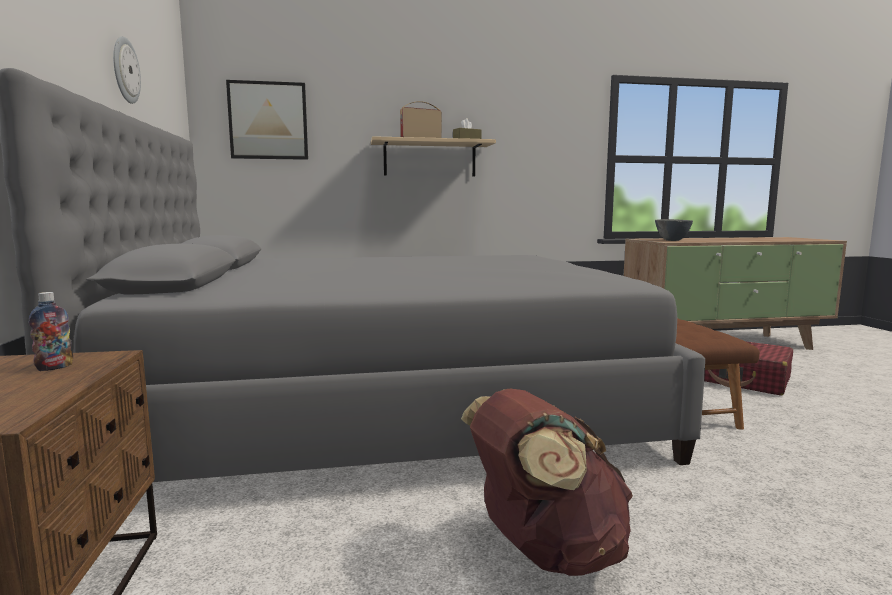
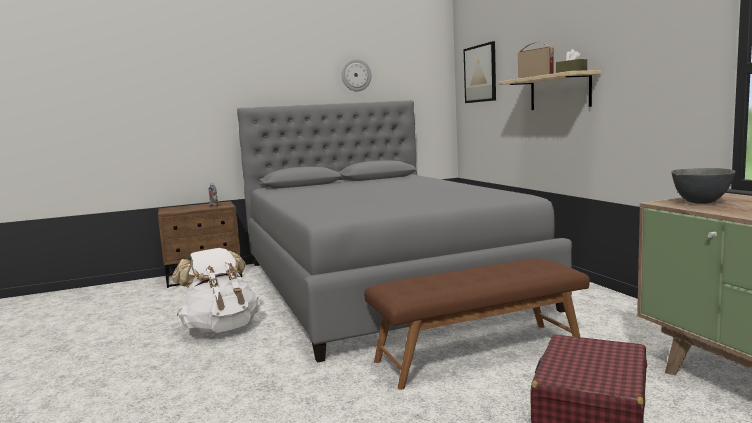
camera: 80 degrees right, 0 degrees up
(545, 551) = (221, 329): brown backpack -> white backpack

